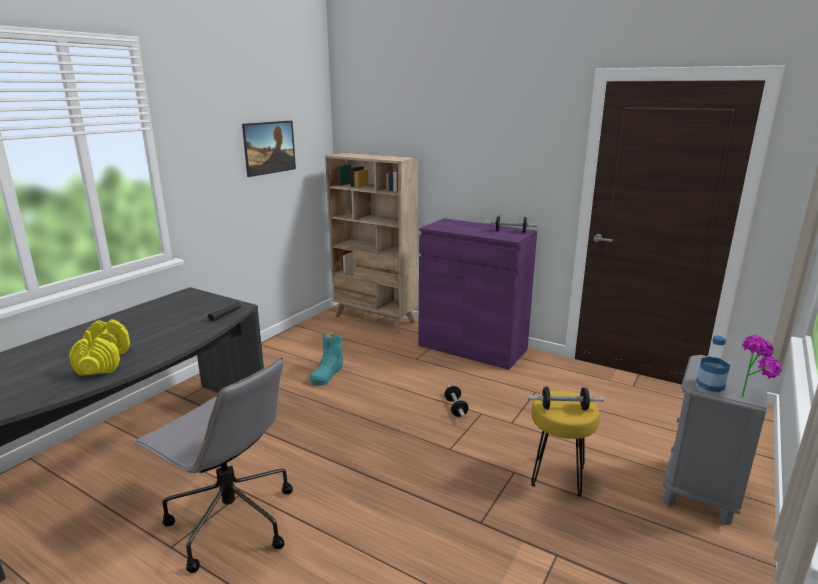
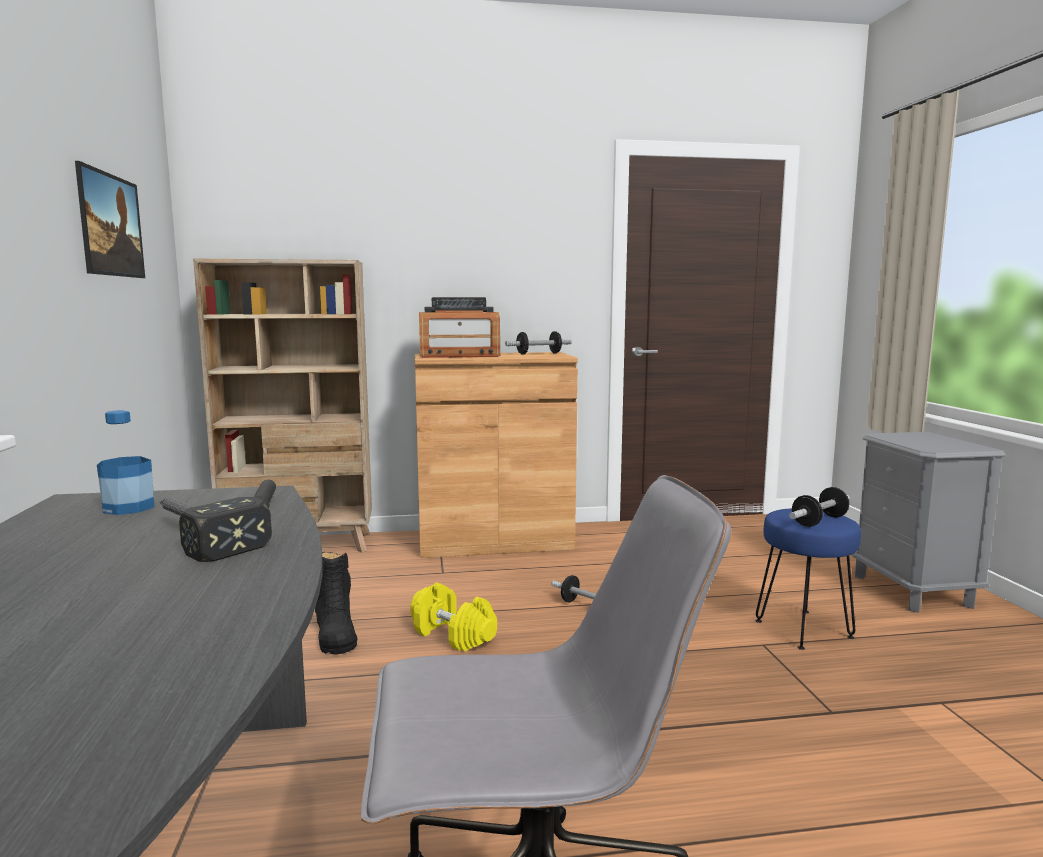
camera: 40 degrees left, 10 degrees down
(103, 362) = (139, 639): yellow dumbbell -> yellow dumbbell (452, 635)
(183, 324) = (199, 536): none -> hammer
(327, 374) = (335, 633): turquoise boot -> black boot
(456, 226) = (459, 355): none -> radio
(472, 347) = (494, 541): purple cabinet -> brown cabinet
(558, 476) = (804, 629): yellow stool -> blue stool
(710, 385) = (936, 447): bottle -> bottle (129, 507)
(751, 397) = (977, 447): potted plant -> none

